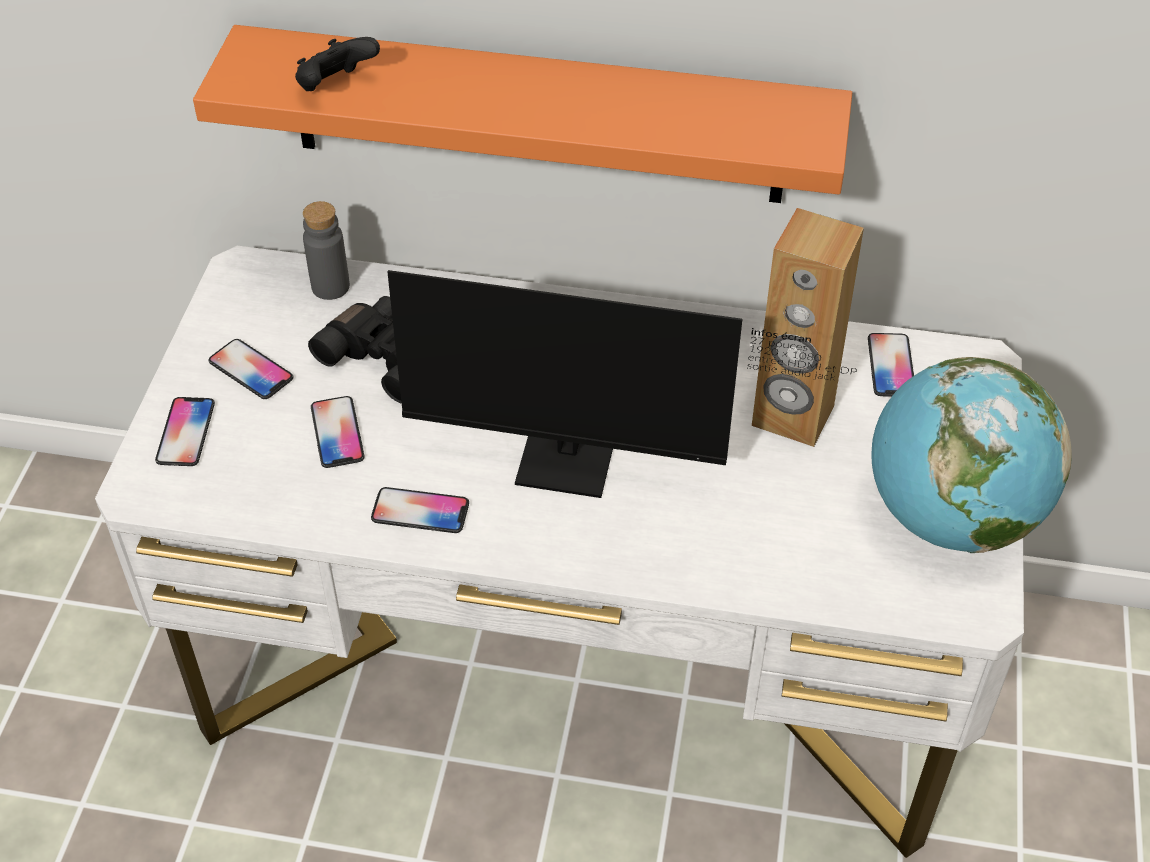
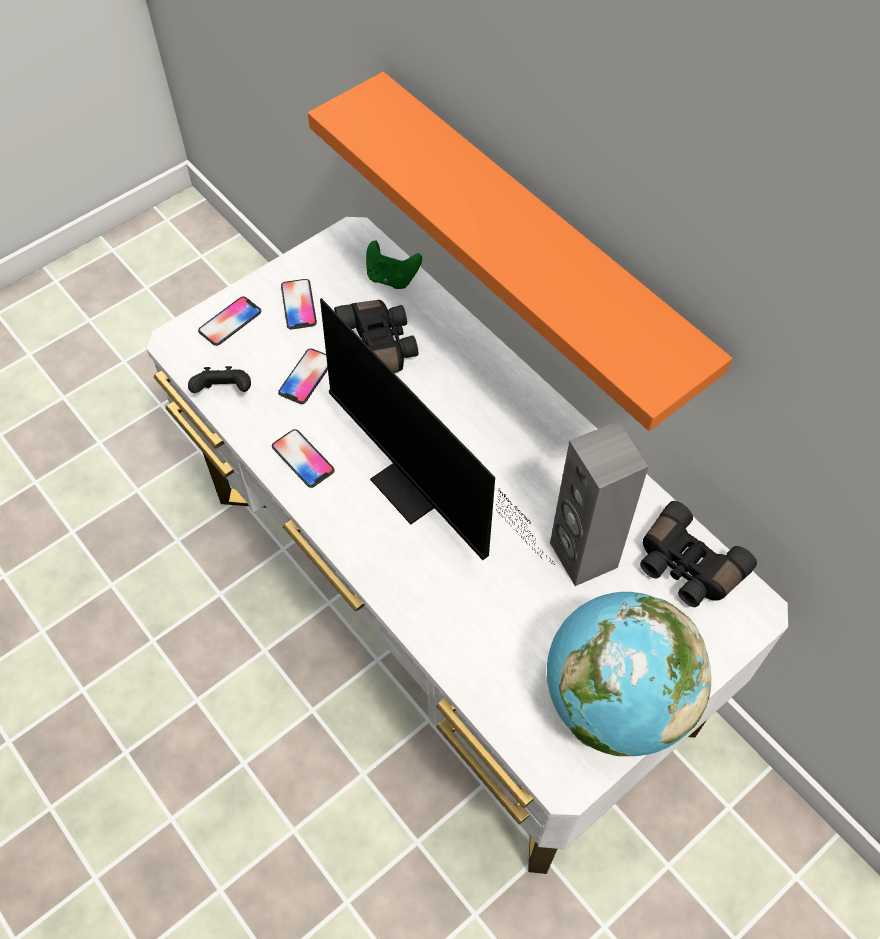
camera: 40 degrees right, 10 degrees up
(330, 286) = (392, 278): grey bottle -> green game controller
(335, 87) = (394, 151): black game controller -> black game controller (224, 392)
(792, 416) = (582, 555): brown speaker -> grey speaker
(891, 366) = (686, 567): phone -> black binoculars

